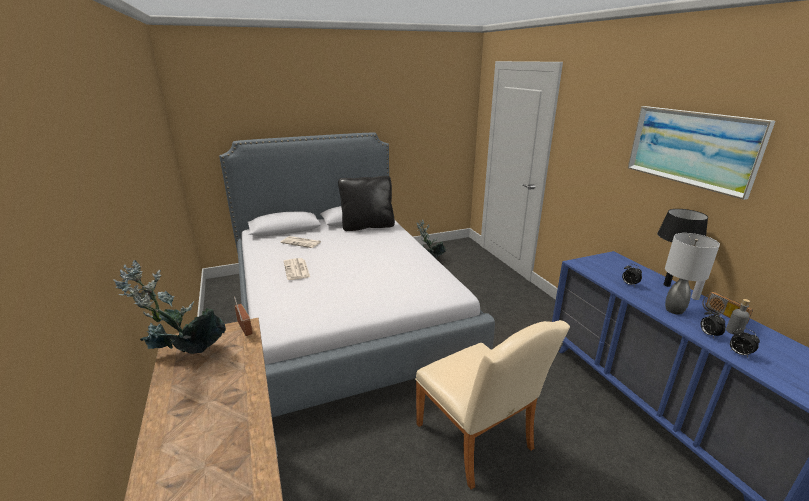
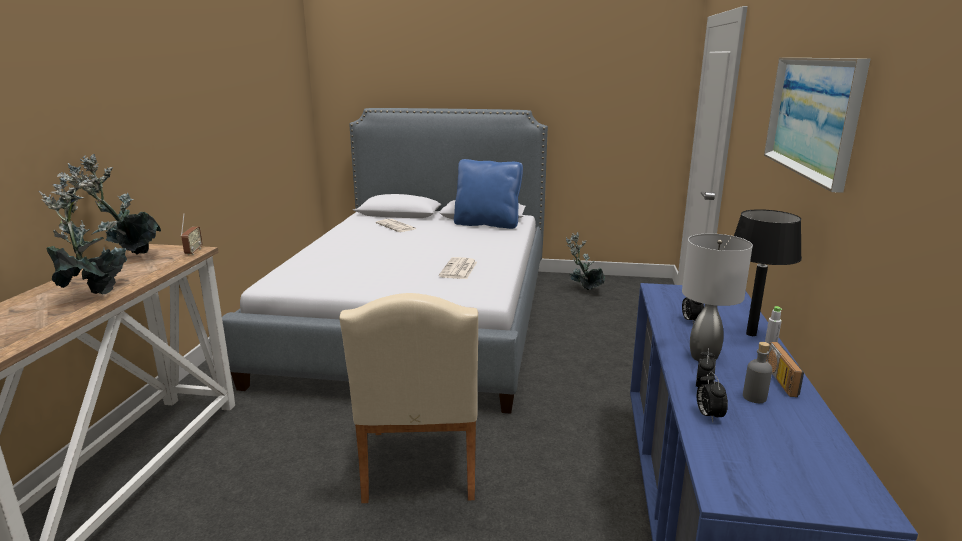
camera: 30 degrees right, 5 degrees down
(228, 418) = (94, 292): none -> potted plant
(297, 270) = (357, 245): newspaper -> newspaper (459, 269)
(367, 226) = (487, 224): black pillow -> blue pillow

